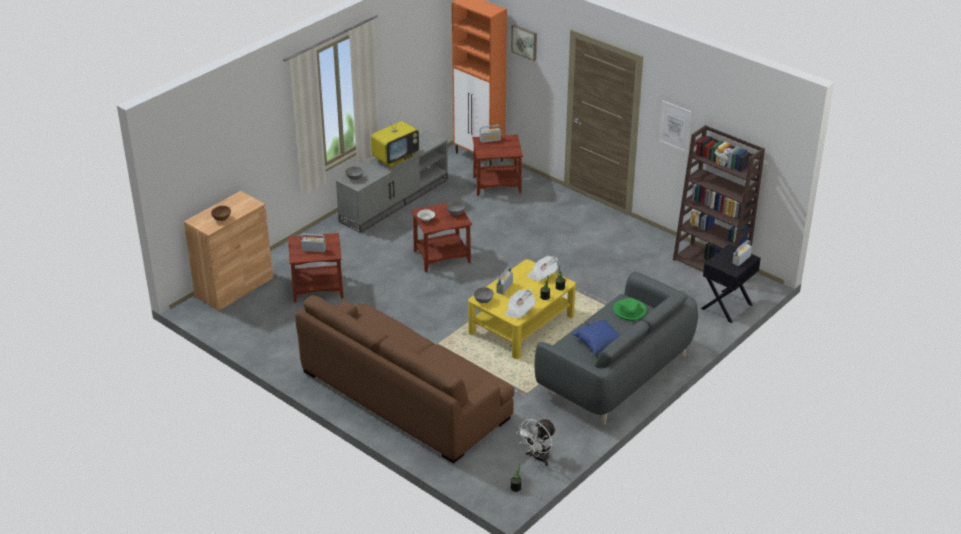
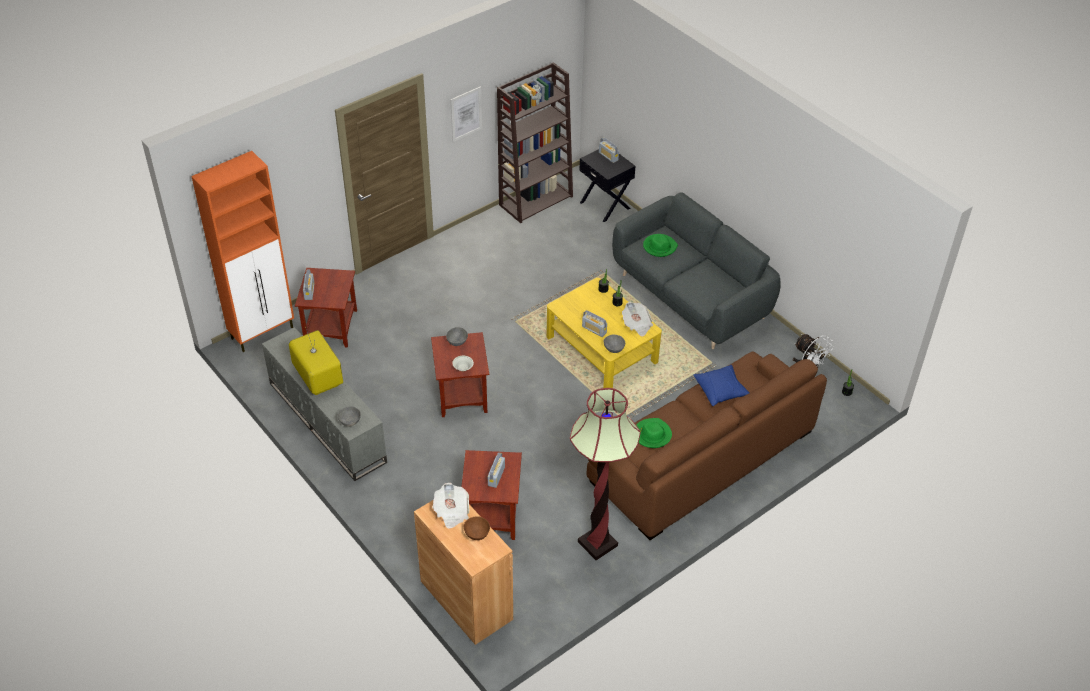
camera: 80 degrees left, 10 degrees up
(296, 344) = (597, 544): none -> floor lamp
(381, 327) = (652, 434): none -> green hat
(525, 42) = (280, 168): picture -> none
(542, 275) = (579, 298): newspaper -> newspaper (451, 512)
(599, 343) = (704, 276): blue pillow -> blue pillow (720, 390)

